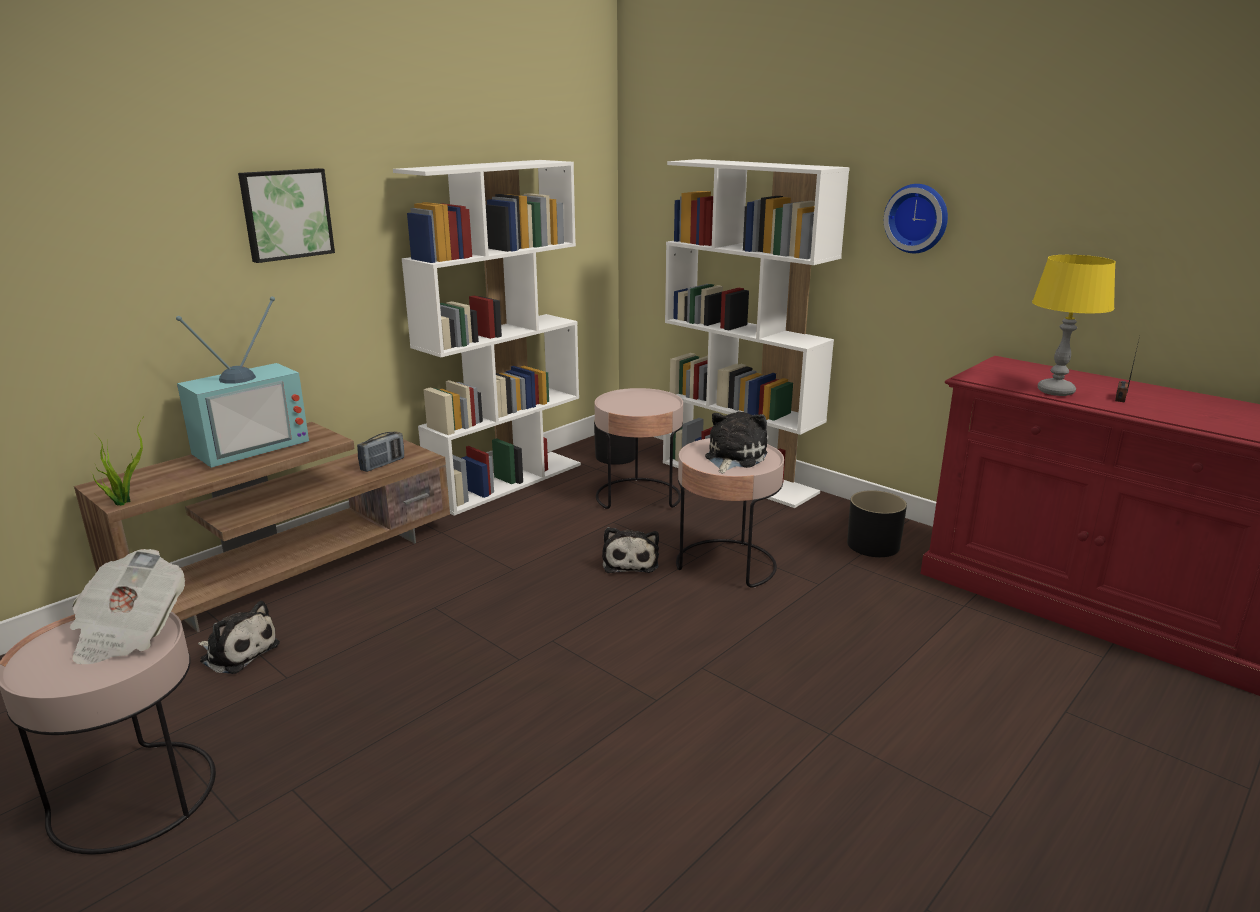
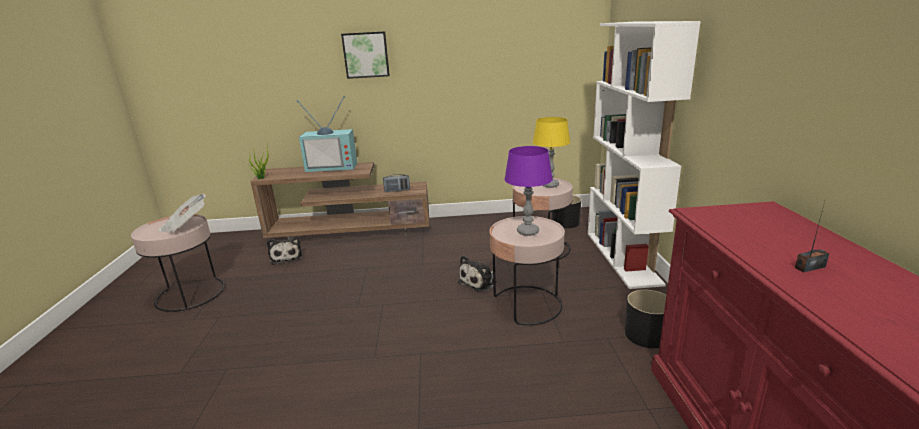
camera: 45 degrees right, 0 degrees up
(506, 482) = (488, 220): white bookcase -> none
(733, 457) = (527, 232): plush toy -> purple table lamp
(917, 218) = (738, 65): wall clock -> none
(1055, 391) = (747, 242): yellow table lamp -> yellow table lamp (549, 185)

